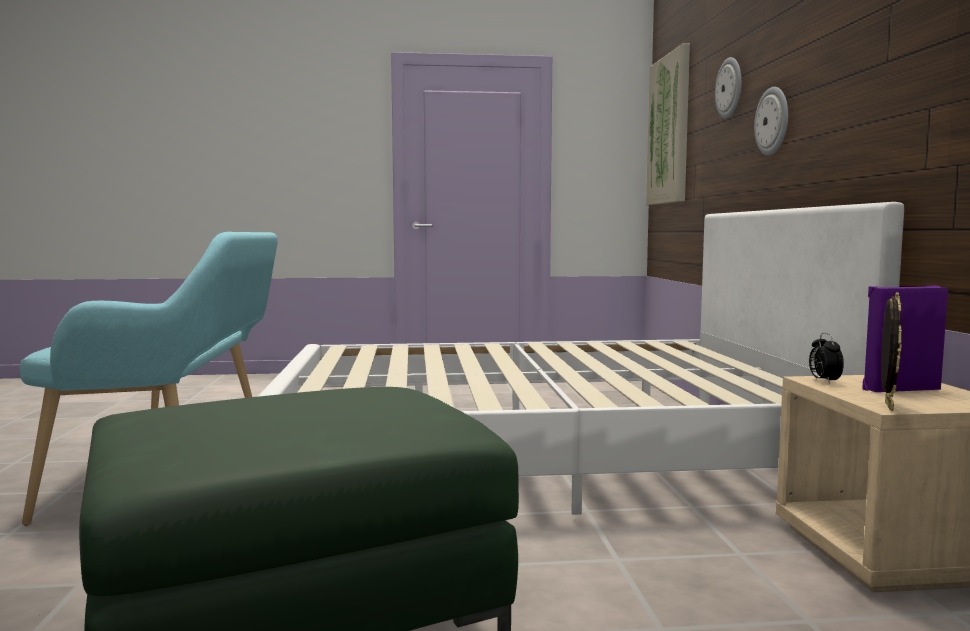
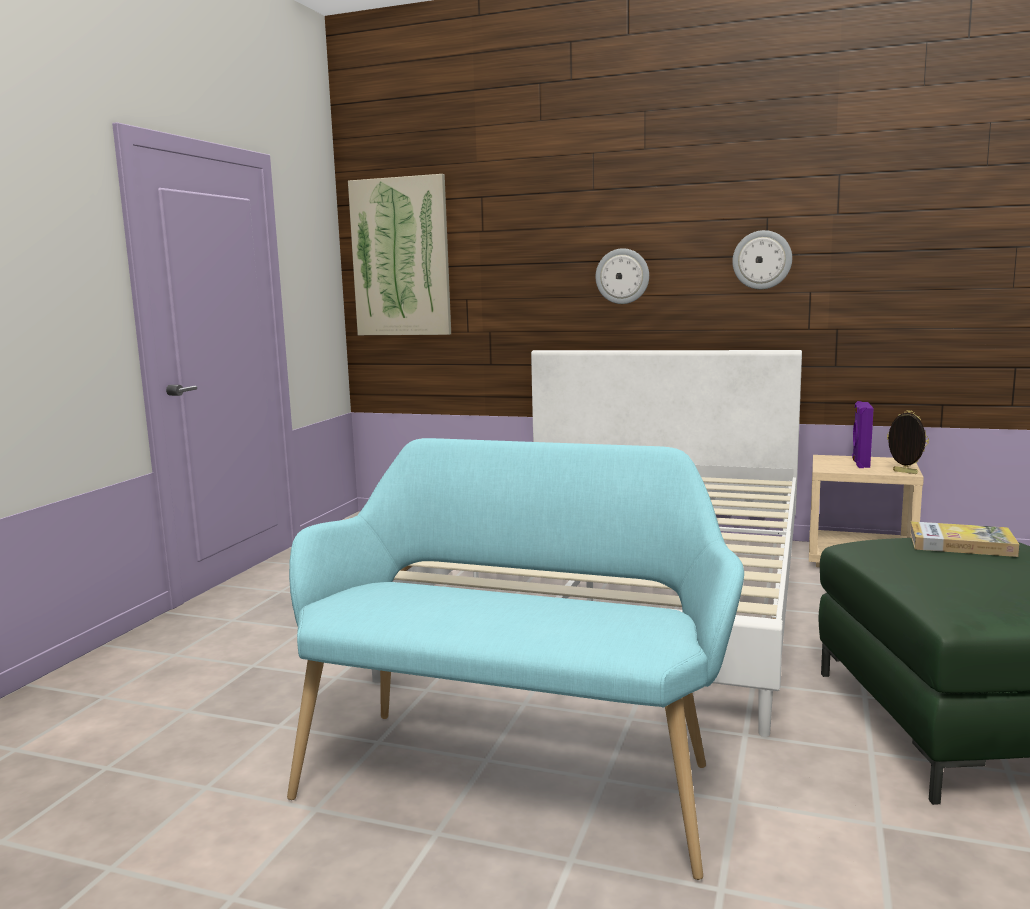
camera: 65 degrees left, 5 degrees up
(386, 405) = (961, 544): none -> book
(730, 88) = (540, 236): wall clock -> wall clock (762, 260)
(824, 381) = (833, 469): alarm clock -> none

